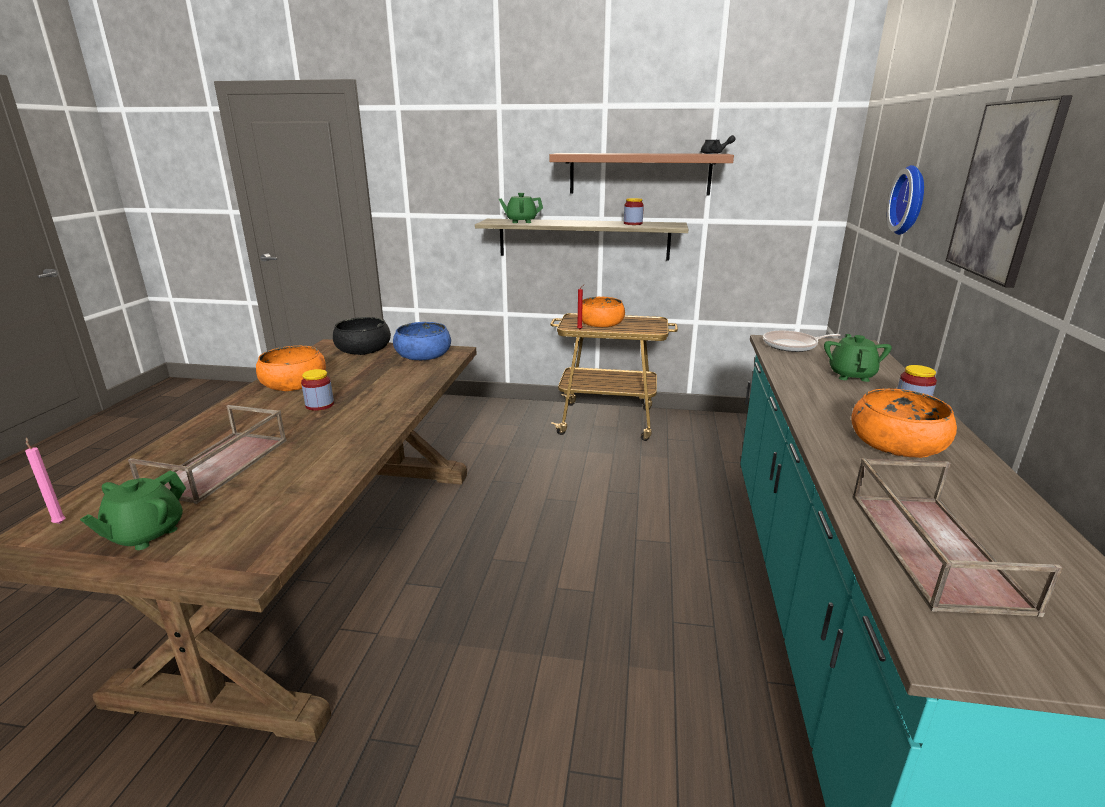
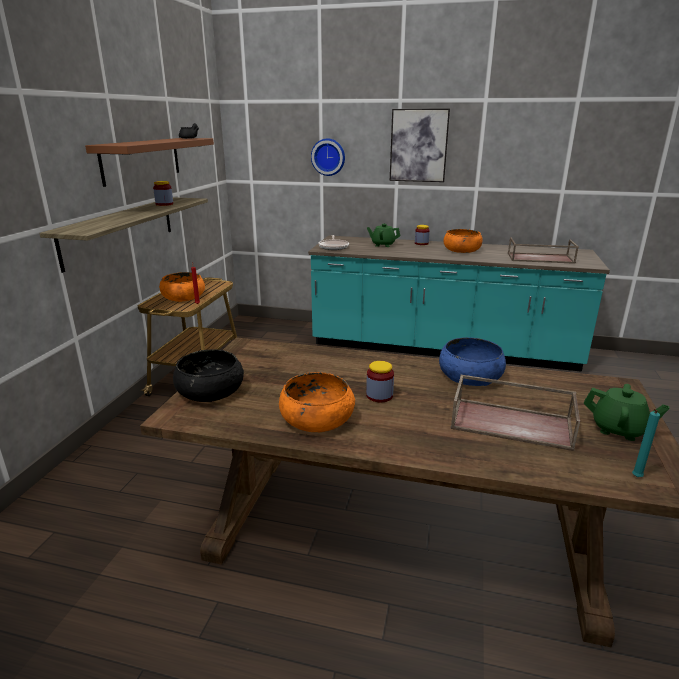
camera: 85 degrees left, 0 degrees up
(60, 522) = (636, 477): pink candle -> turquoise candle
(423, 355) = (250, 358): blue bowl -> blue bowl (470, 376)
(521, 221) = (98, 224): green teapot -> none

